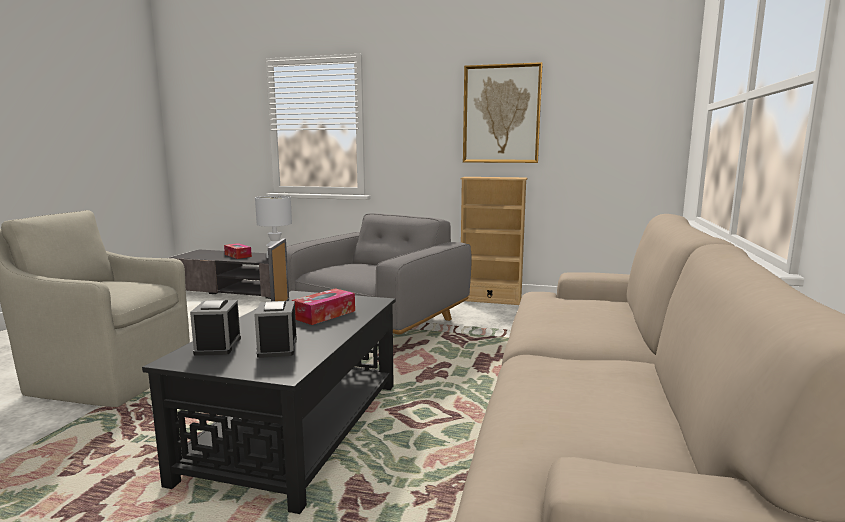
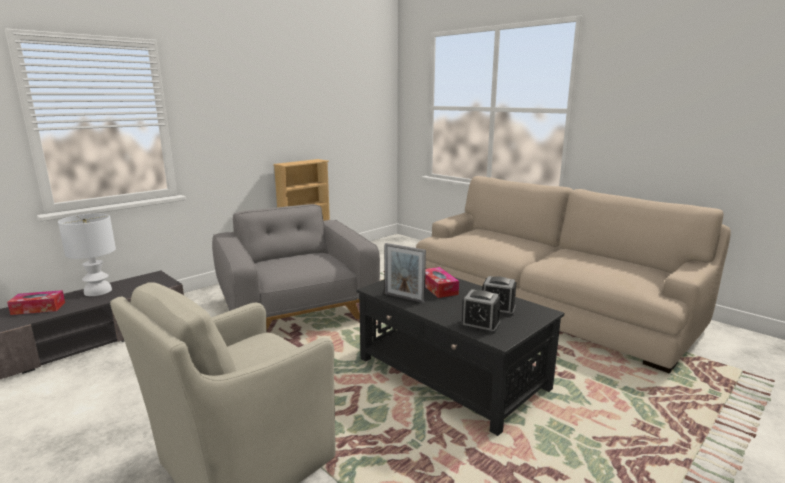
camera: 60 degrees left, 5 degrees up
(501, 114) = (294, 108): picture -> none

